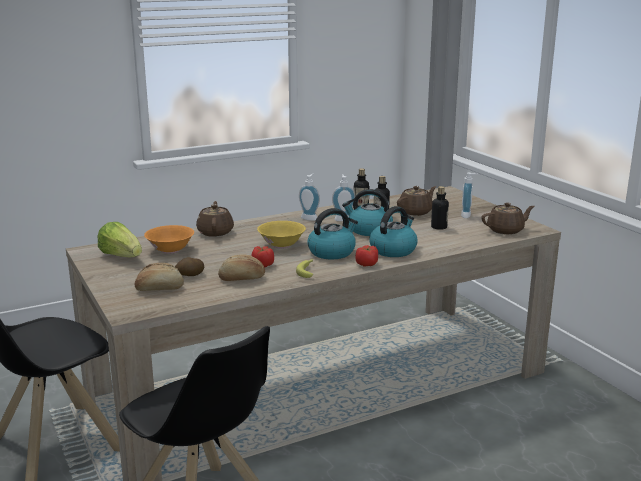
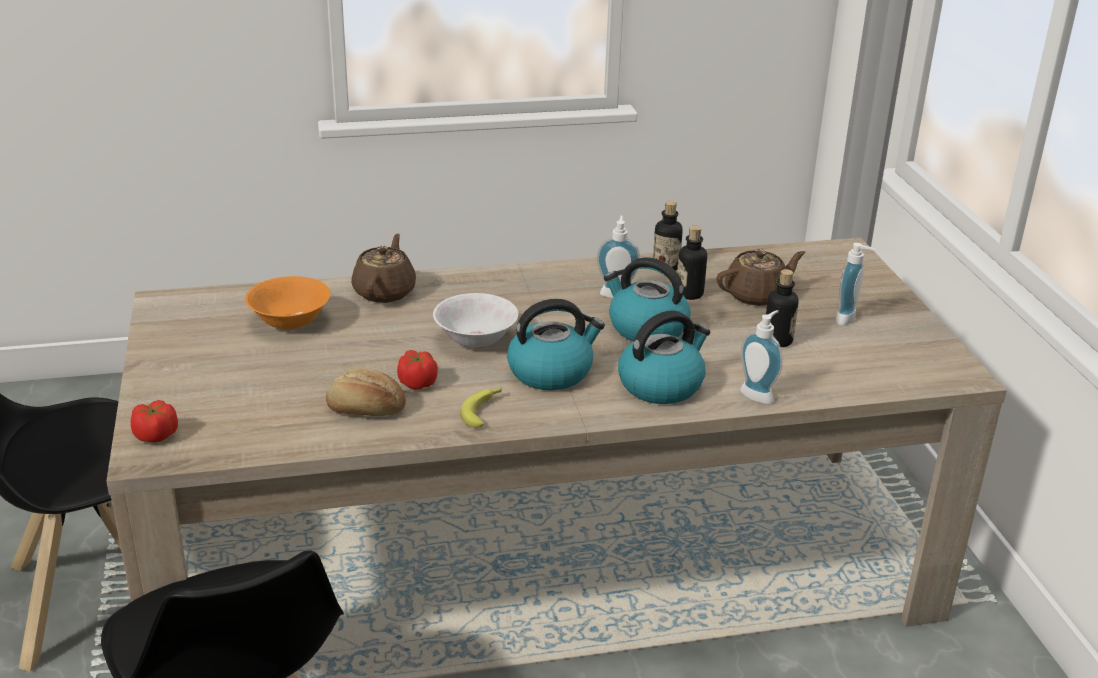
camera: 15 degrees right, 10 degrees up
(121, 256) = (207, 324): lettuce -> none
(159, 288) = (224, 409): bread -> none
(189, 275) = (287, 387): potato -> none
(282, 245) = (476, 340): yellow bowl -> white bowl
(310, 218) = (561, 282): soap dispenser -> soap dispenser (759, 394)
(367, 264) = (595, 412): tomato -> tomato (156, 436)
(506, 230) = (900, 369): brown teapot -> none

